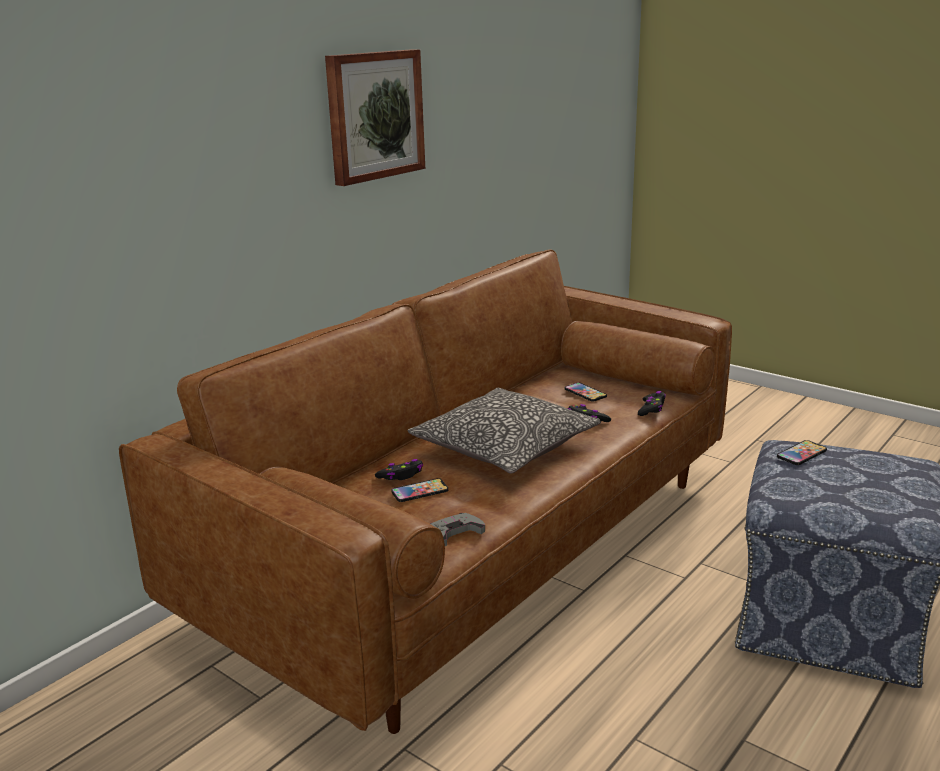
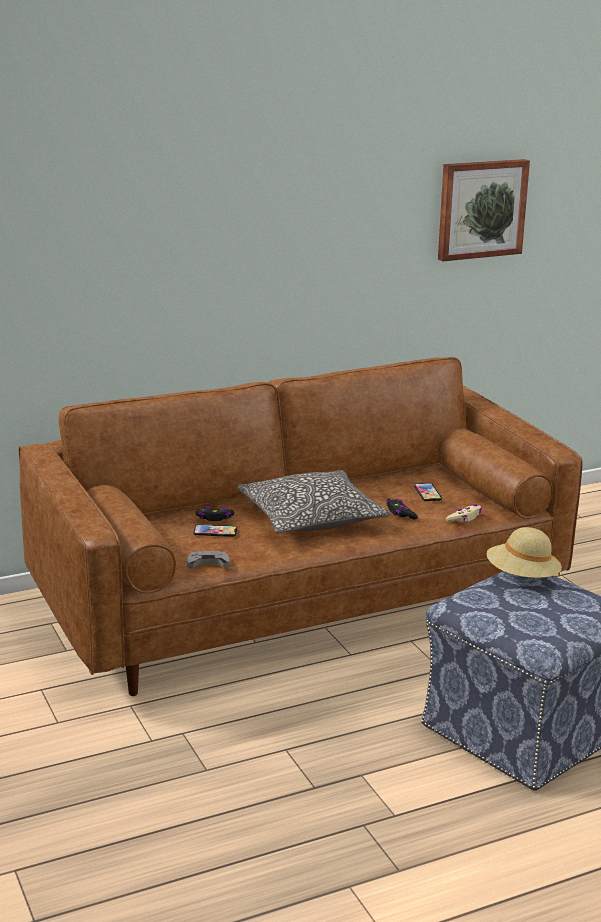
camera: 25 degrees right, 0 degrees up
(374, 115) = (285, 222): picture -> picture (481, 209)
(651, 409) = (464, 518): black game controller -> beige game controller
(801, 454) = (522, 577): phone -> beige hat

